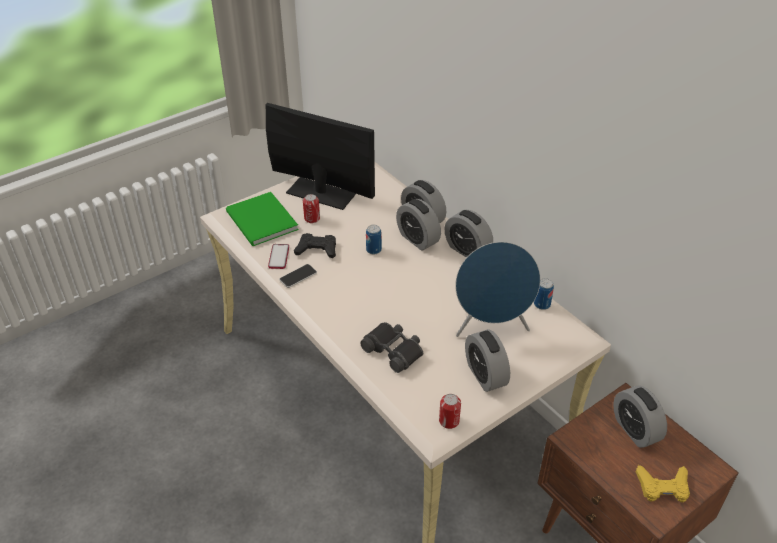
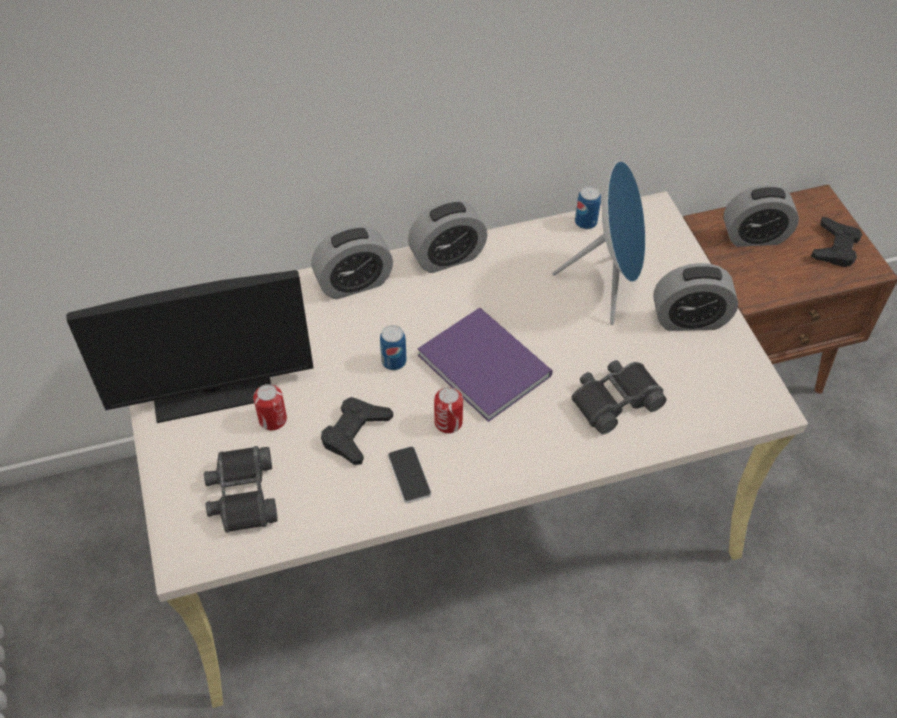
camera: 70 degrees left, 10 degrees up
(261, 222) = (242, 495): green book -> black binoculars
(279, 257) = (348, 490): phone -> none
(321, 193) = (212, 390): monitor -> monitor turned 150 degrees counterclockwise
(393, 286) = (484, 362): none -> purple book
(417, 239) = (395, 303): alarm clock -> none
(449, 421) = (755, 381): can -> can (448, 422)
(663, 487) = (835, 247): yellow game controller -> black game controller

